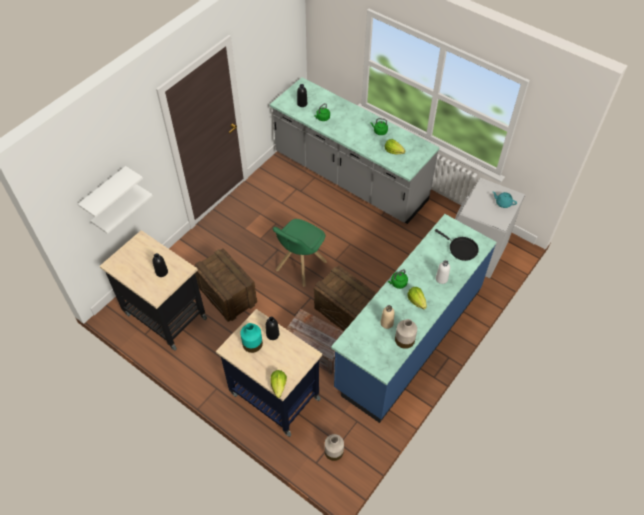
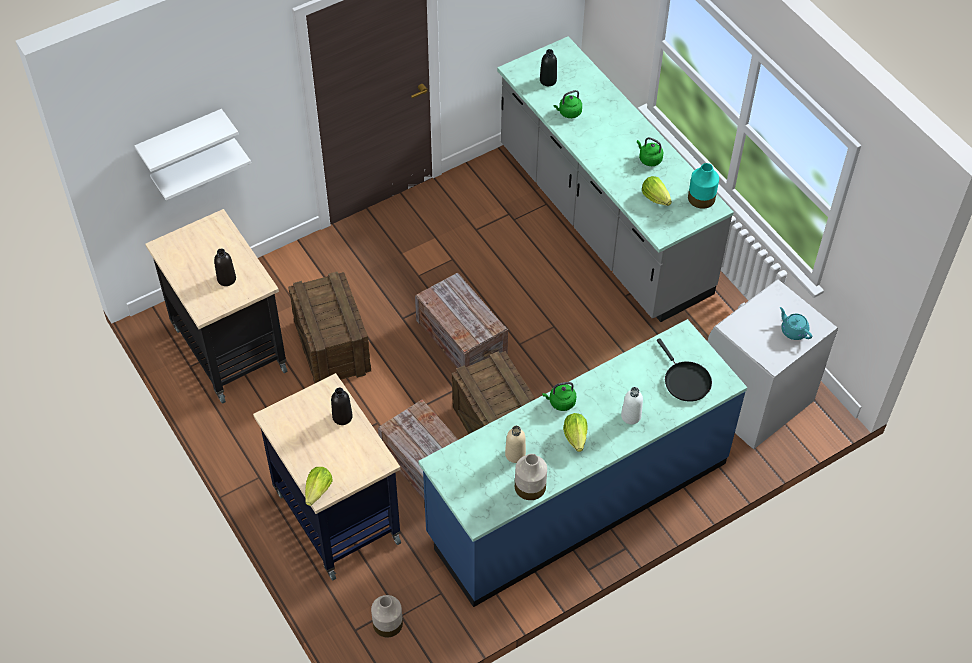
camera: 20 degrees right, 0 degrees up
(252, 343) = (308, 420): turquoise vase -> turquoise vase (701, 197)
(300, 266) = (461, 336): green chair -> crate

